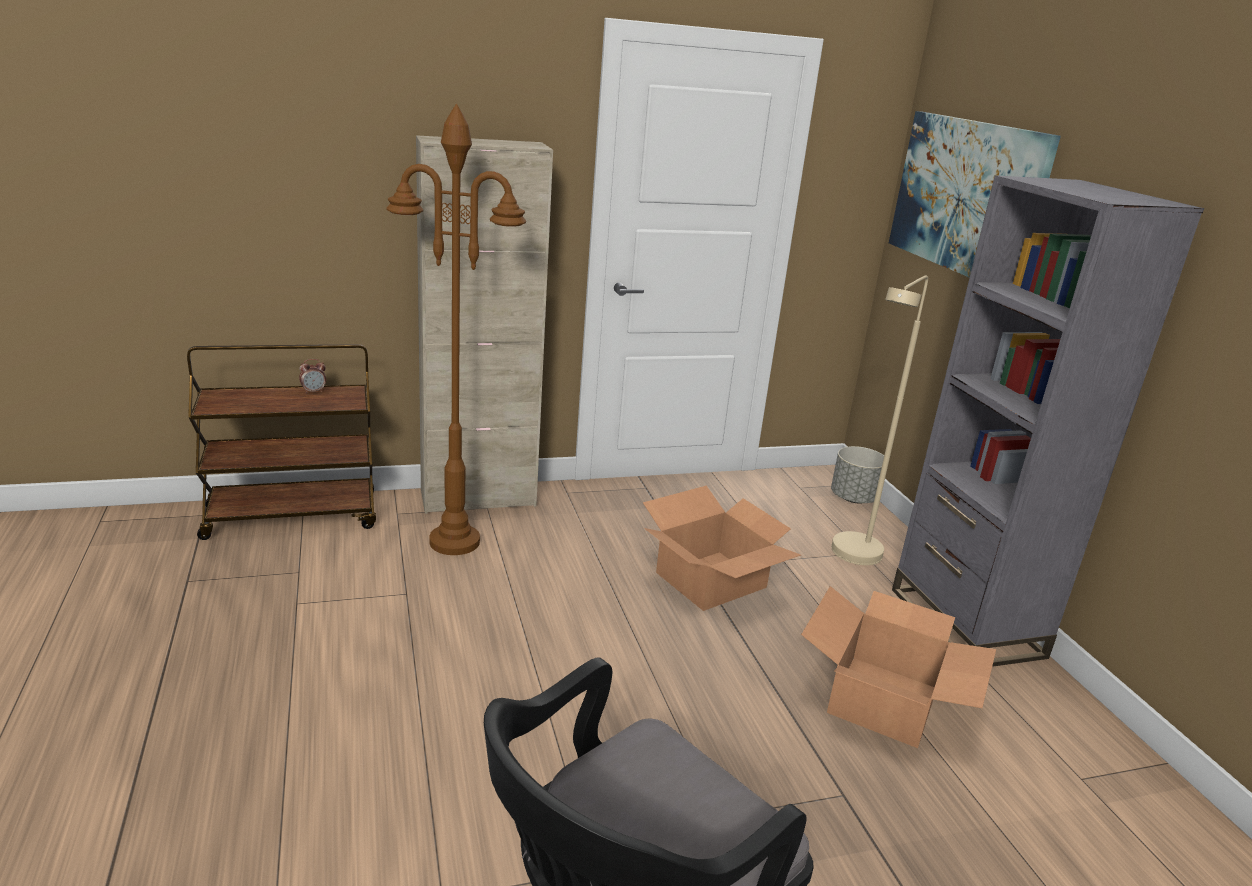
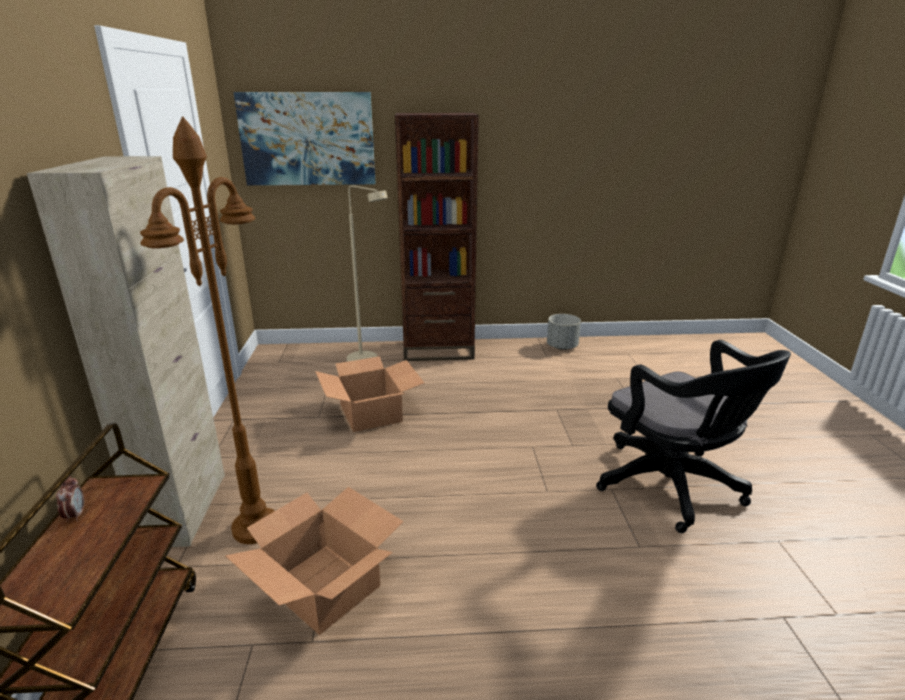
camera: 75 degrees left, 0 degrees up
(854, 498) = (303, 349): grey planter -> grey planter (562, 346)
(884, 701) = (493, 384): cardboard box -> cardboard box (324, 585)
(966, 623) = (438, 350): grey bookcase -> brown bookcase

